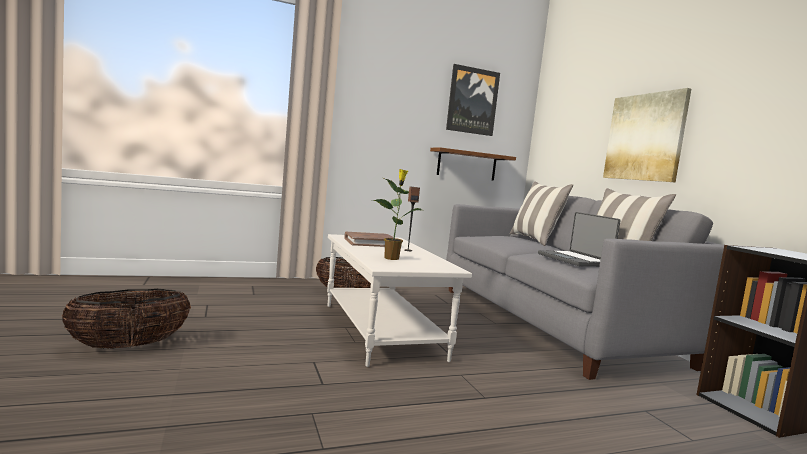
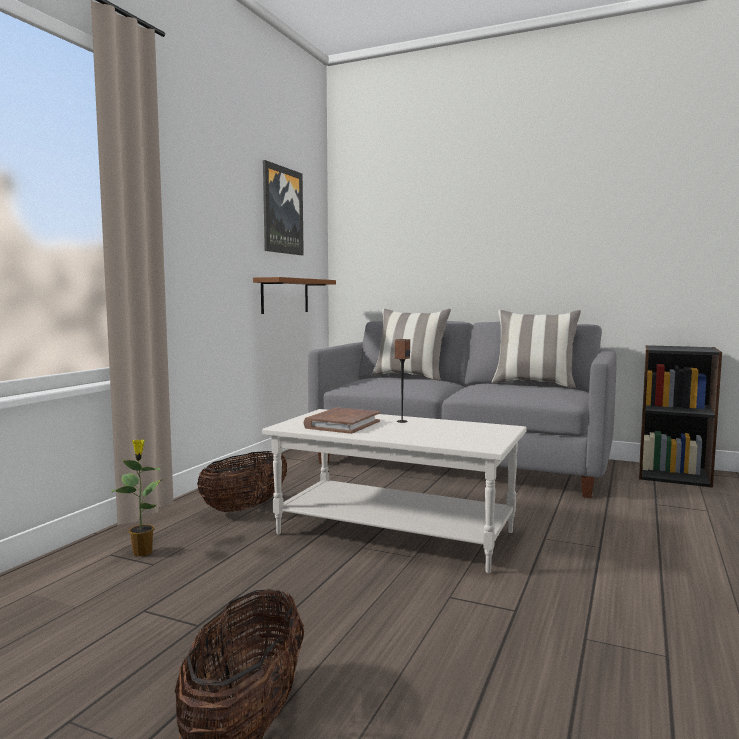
camera: 45 degrees left, 0 degrees up
(392, 258) = (441, 434): potted plant -> potted plant (142, 552)
(575, 260) = (521, 389): laptop -> none
(645, 137) = (498, 254): picture -> none

